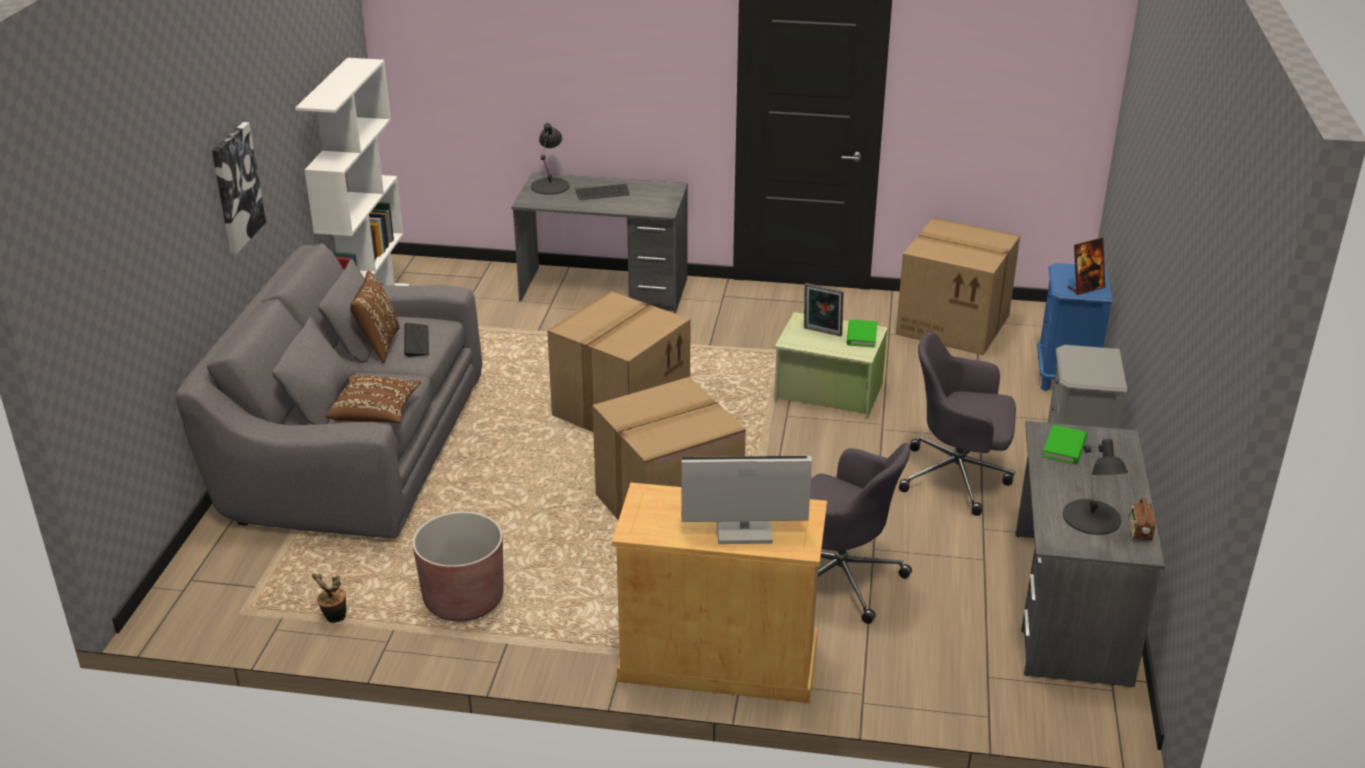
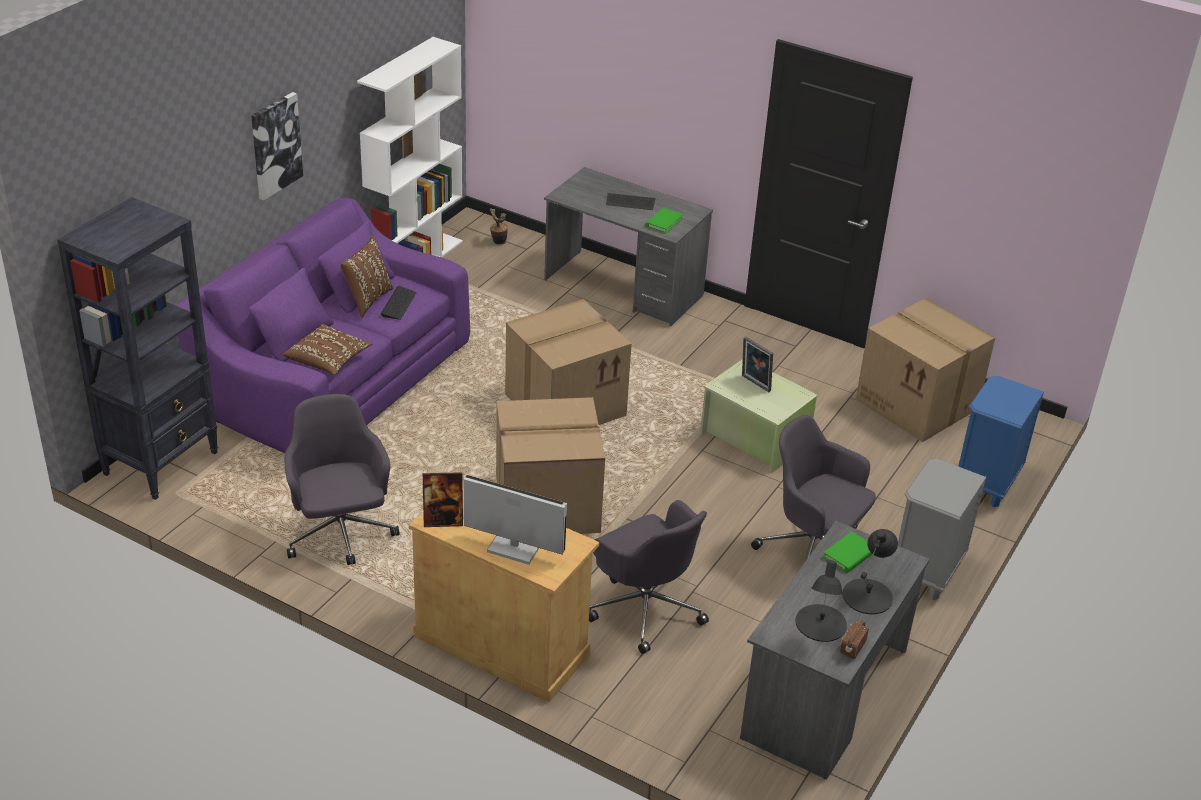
camera: 20 degrees right, 5 degrees up
(203, 585) = (162, 463): none -> black bookcase
(333, 618) = (238, 518): potted plant -> potted plant (498, 242)
(353, 447) = (333, 379): grey sofa -> purple sofa
(463, 600) = (340, 533): brown planter -> grey office chair
(550, 186) = (590, 184): black table lamp -> black table lamp (868, 596)
(861, 336) = (787, 397): green book -> green book (664, 223)
(1085, 288) = (1004, 408): picture frame -> picture frame (443, 520)

